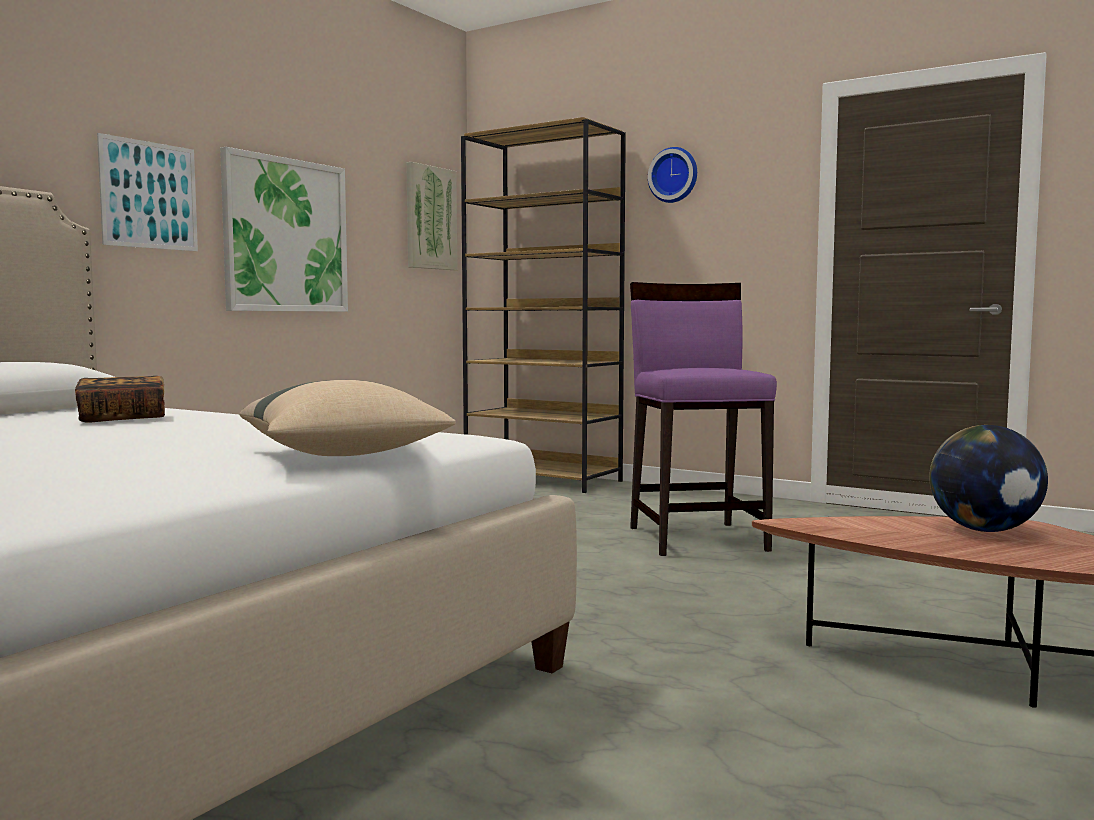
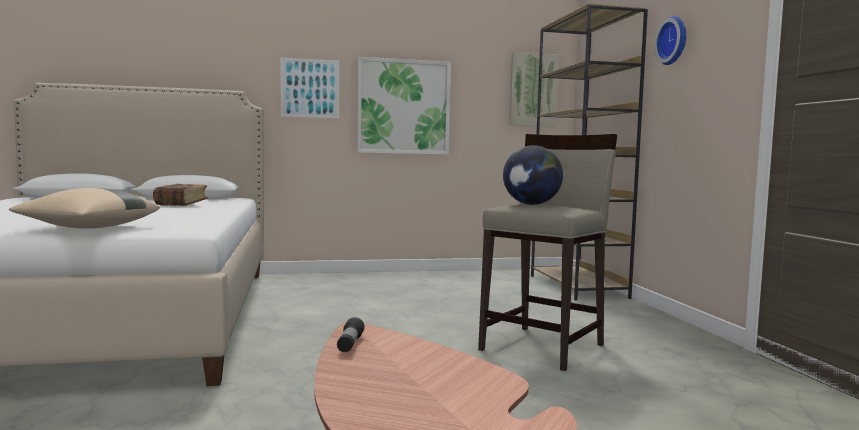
camera: 45 degrees right, 0 degrees up
(698, 538) = (543, 347): purple stool -> beige stool
(851, 533) = (349, 344): none -> flashlight
(985, 530) = (442, 374): globe -> globe (531, 204)

